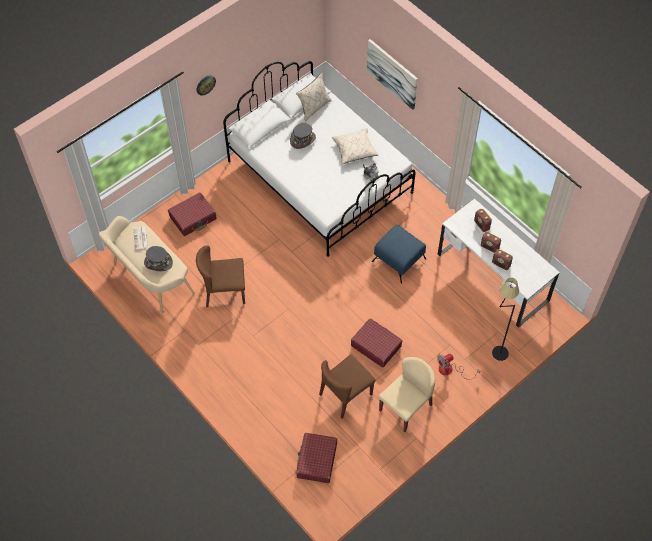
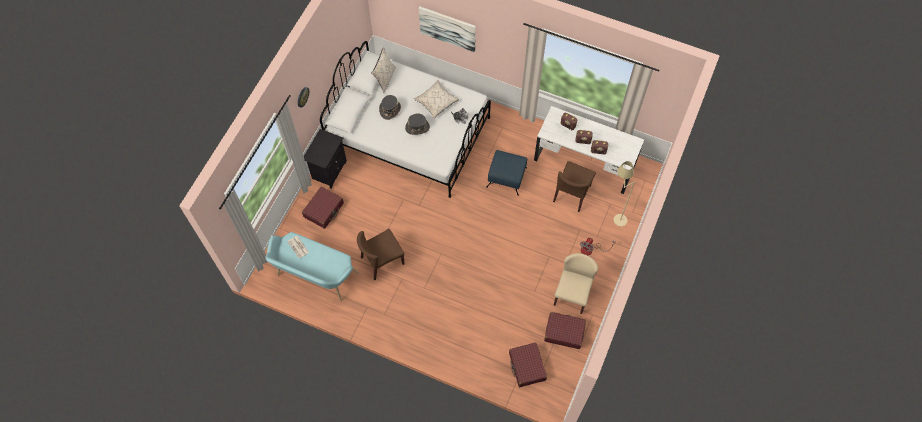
camera: 25 degrees left, 5 degrees up
(149, 279) = (315, 276): beige bench -> turquoise bench
(158, 262) = (324, 262): grey hat -> grey hat (417, 127)
(218, 181) = (328, 170): none -> black nightstand
(345, 394) = (521, 304): brown chair -> brown chair (572, 194)
(376, 346) = (524, 254): red suitcase -> red suitcase (564, 332)
(496, 346) = (615, 216): black floor lamp -> beige floor lamp

